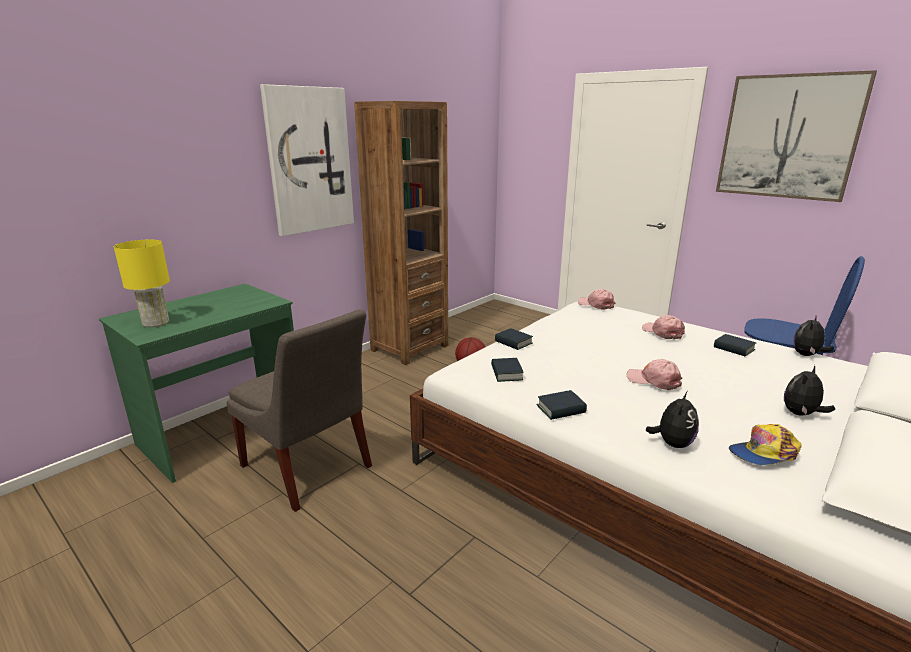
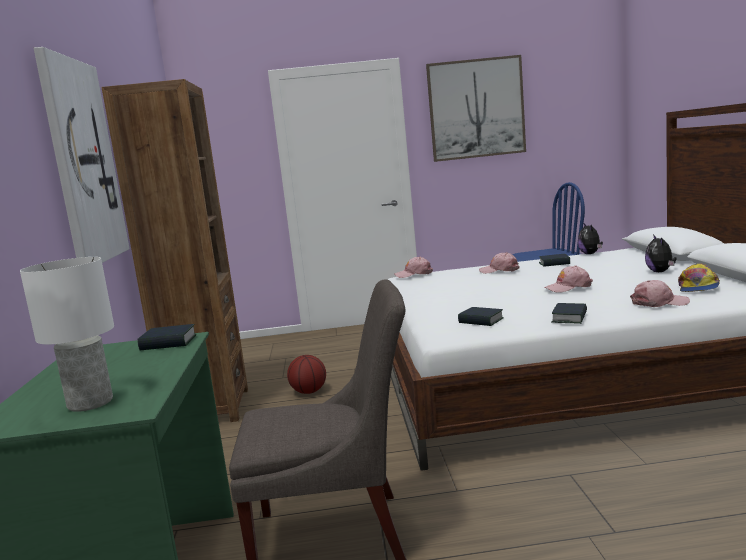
camera: 45 degrees left, 10 degrees down
(156, 322) = (90, 402): yellow table lamp -> white table lamp
(513, 342) = (428, 308): book -> book (168, 343)
(672, 443) = (659, 303): plush toy -> pink cap

